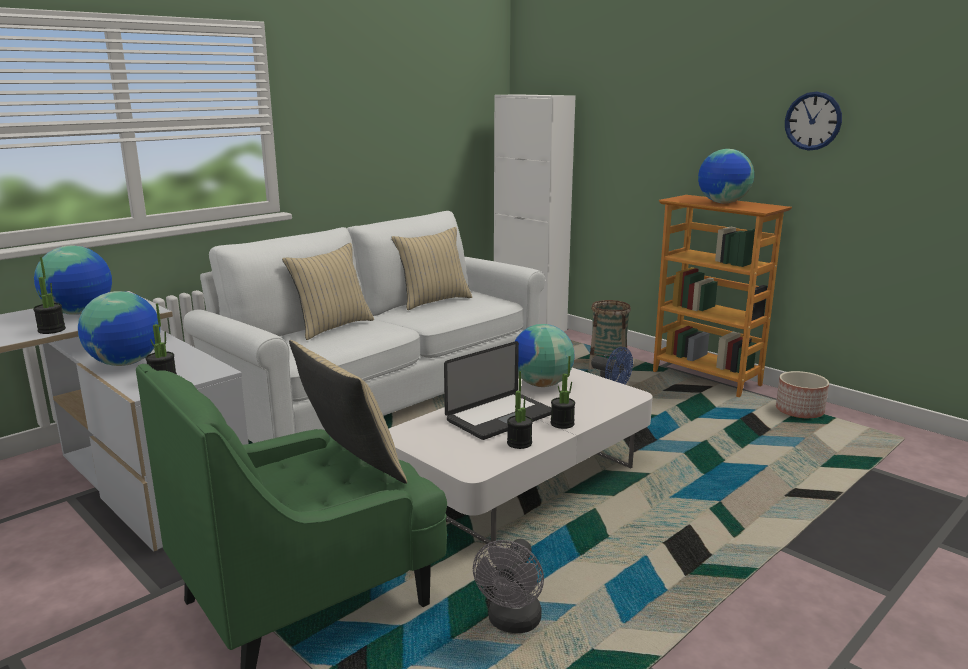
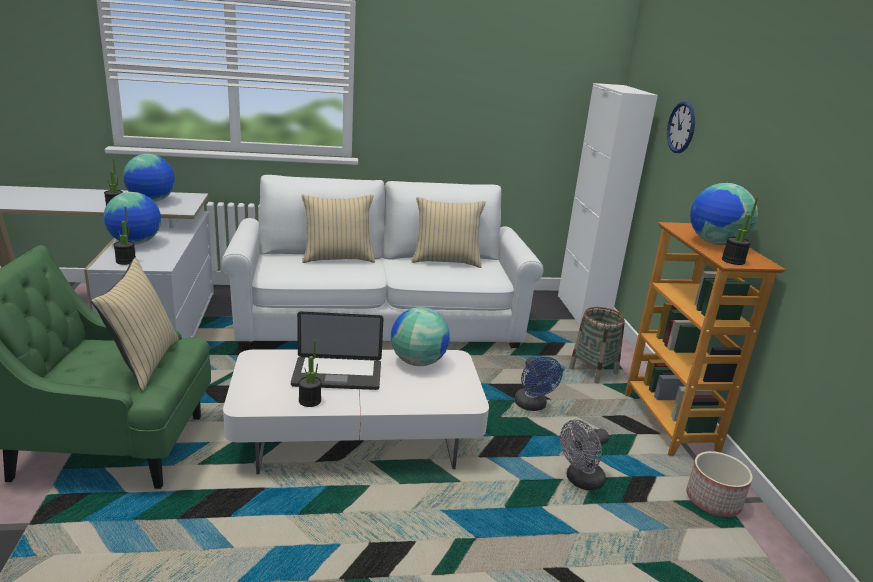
camera: 35 degrees right, 5 degrees up
(512, 623) = (180, 533): grey fan -> grey fan (580, 481)
(562, 423) = (368, 400): potted plant -> potted plant (733, 261)
(813, 121) = (827, 172): wall clock -> wall clock (681, 127)

